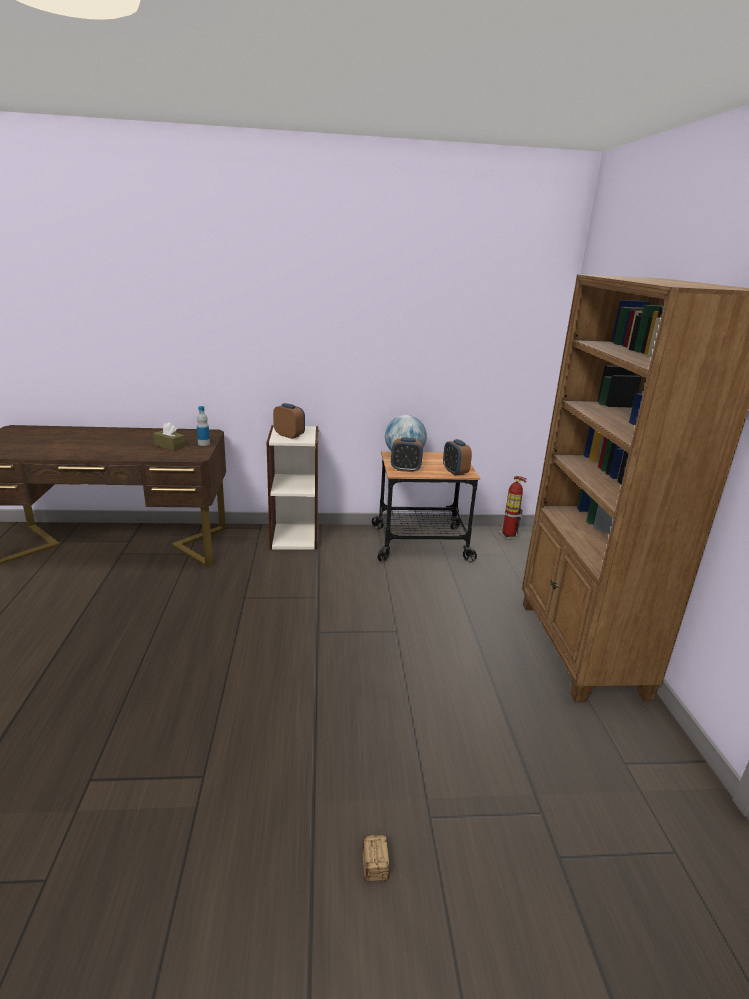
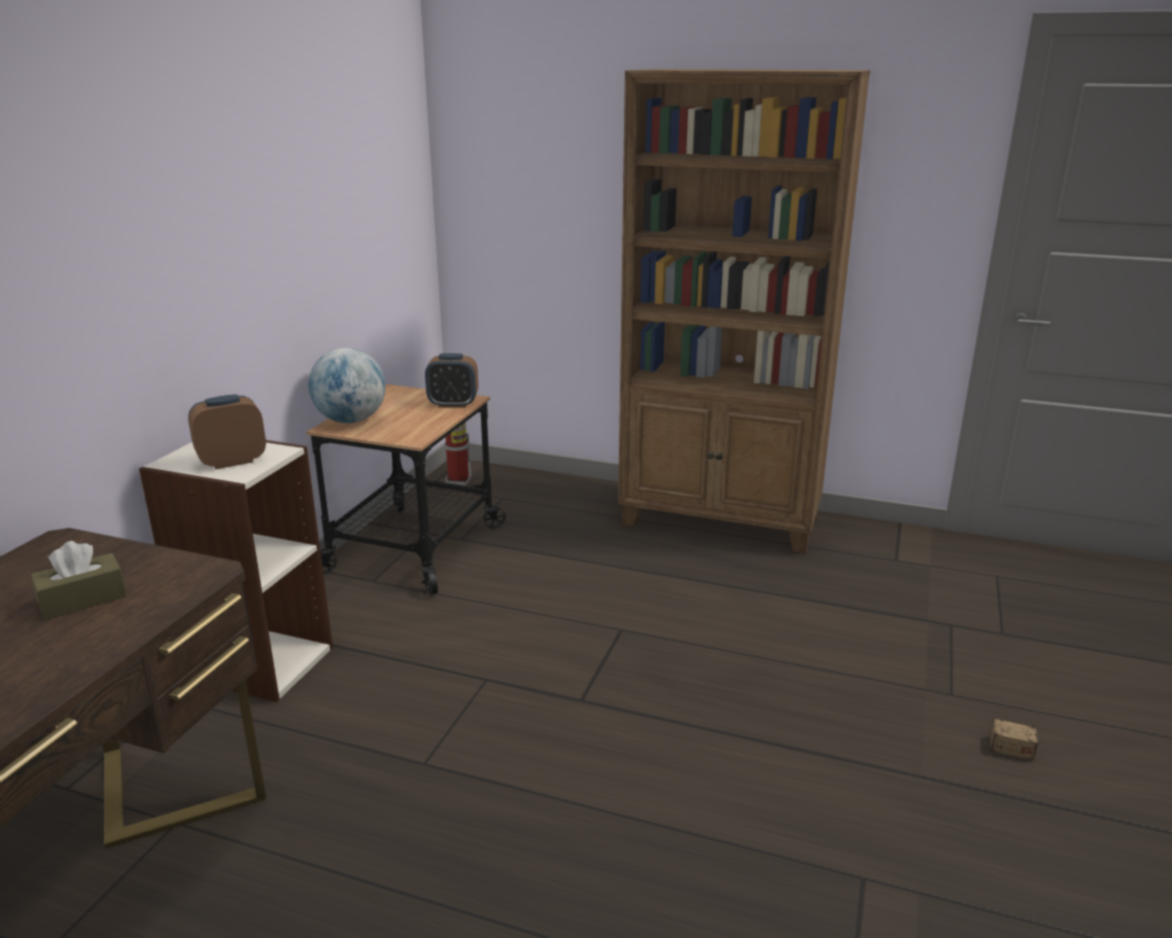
camera: 65 degrees left, 0 degrees up
(204, 443) = (128, 557): bottle -> none
(405, 469) = (407, 431): alarm clock -> none

